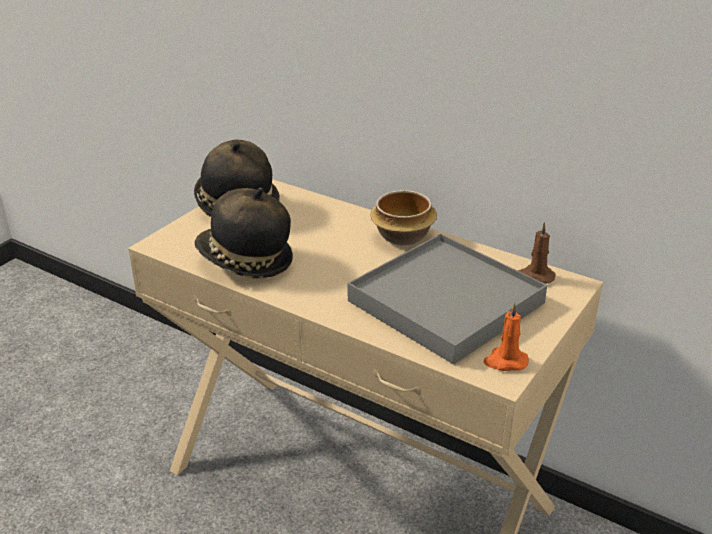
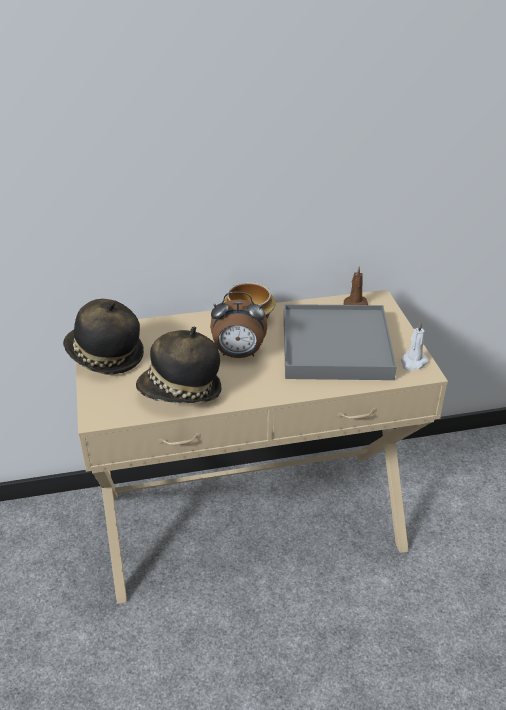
camera: 45 degrees left, 5 degrees up
(342, 259) = (238, 354): none -> alarm clock
(505, 361) = (413, 362): orange candle -> white candle

